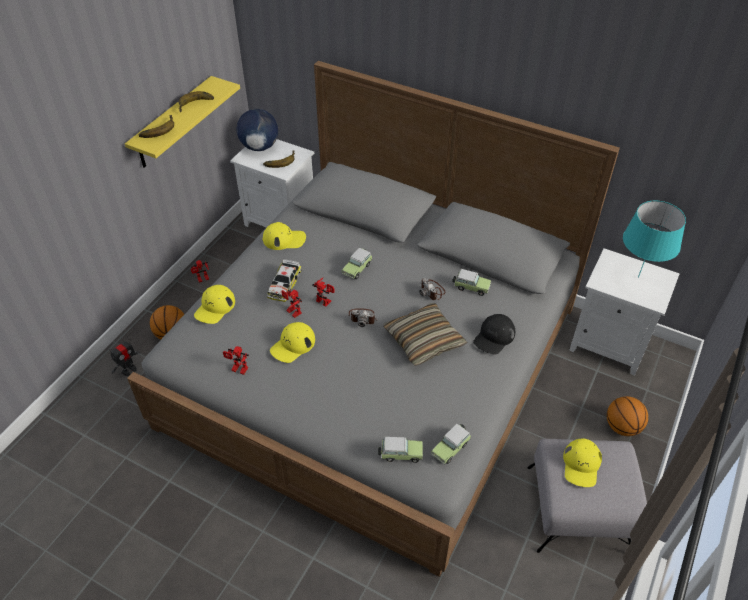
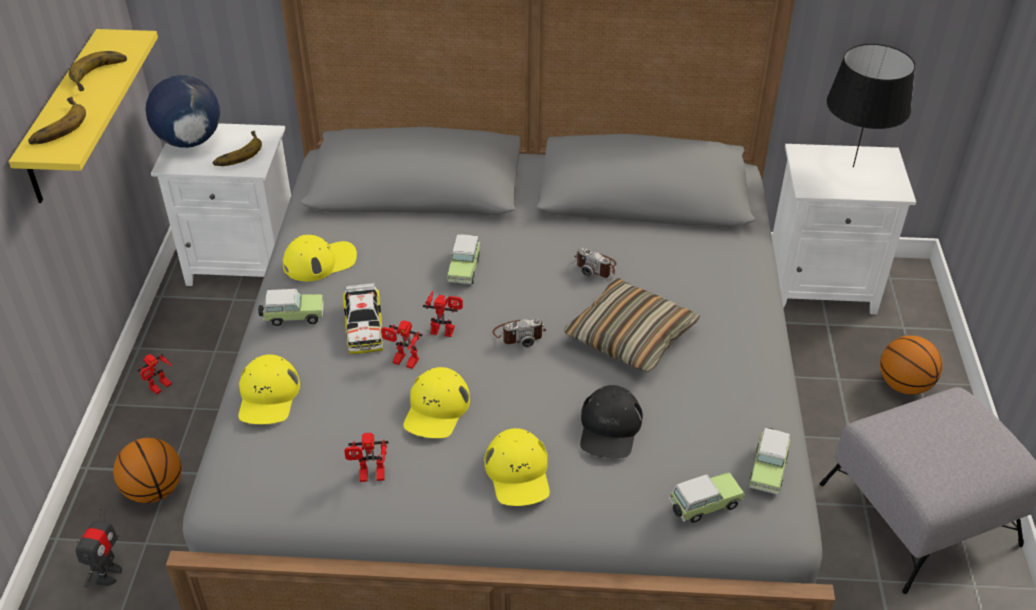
camera: 25 degrees left, 5 degrees down
(470, 287) = (646, 244): toy car -> toy car (292, 316)
(494, 337) = (723, 300): black cap -> black cap (609, 428)
(581, 465) = (925, 437): yellow cap -> yellow cap (518, 473)
(638, 277) = (853, 167): turquoise table lamp -> black table lamp

